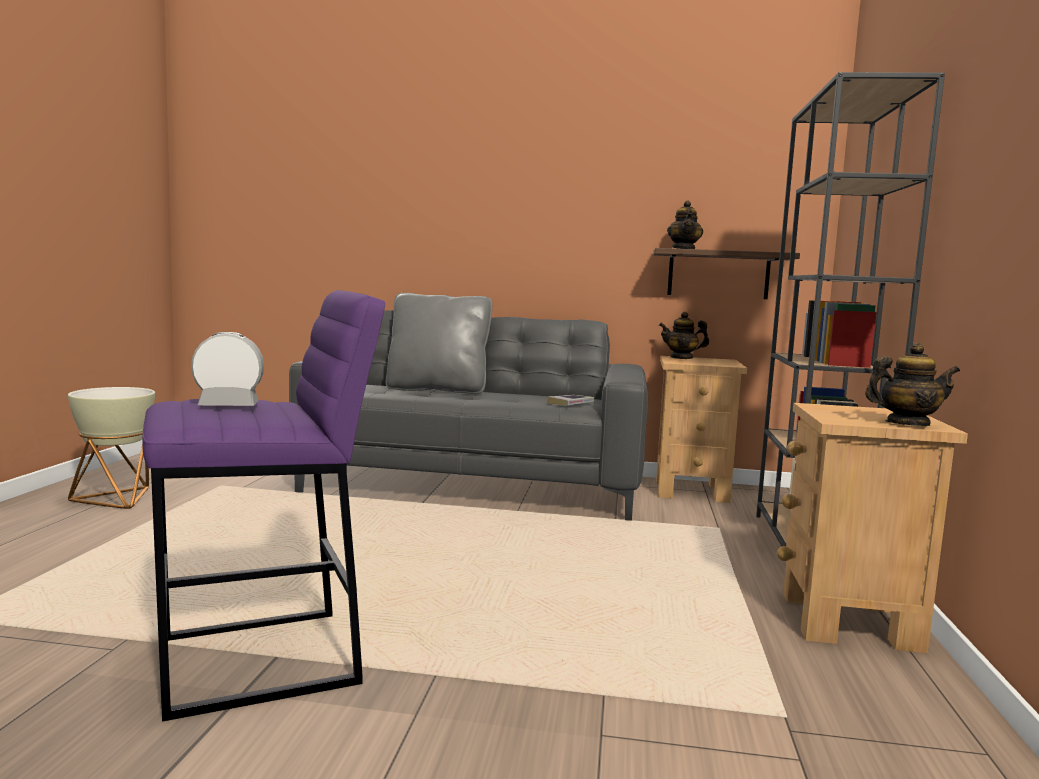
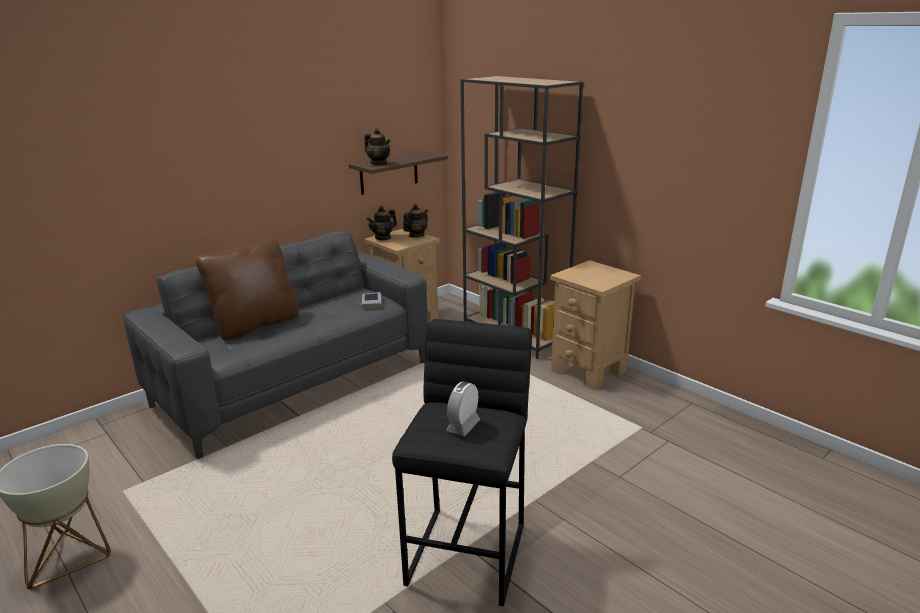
camera: 50 degrees left, 15 degrees up
(265, 660) = (467, 552): purple stool -> black stool
(437, 389) = (255, 325): grey pillow -> brown pillow
(907, 424) = (617, 277): teapot -> teapot (416, 236)

